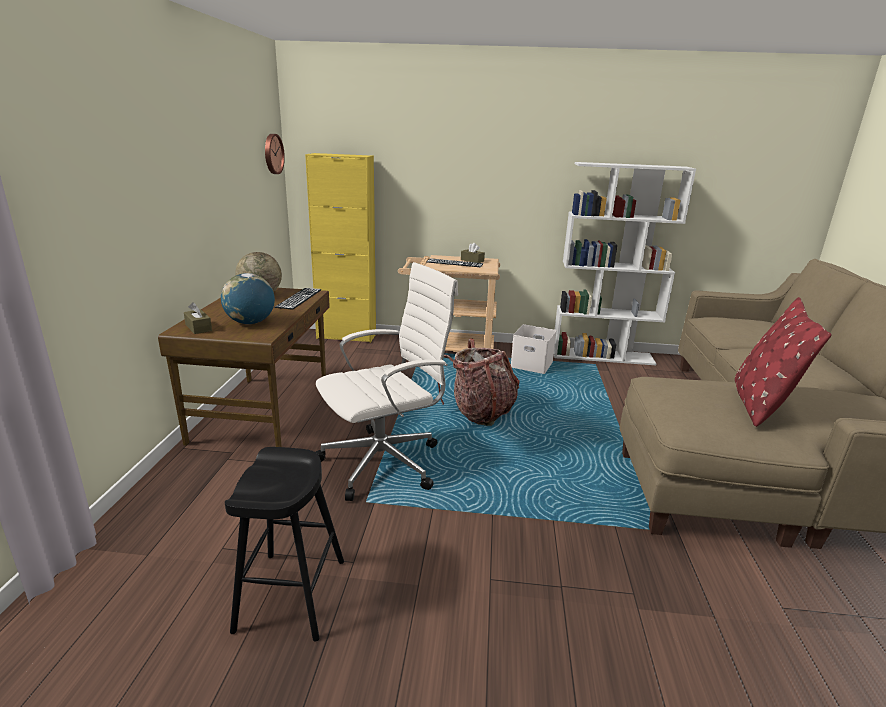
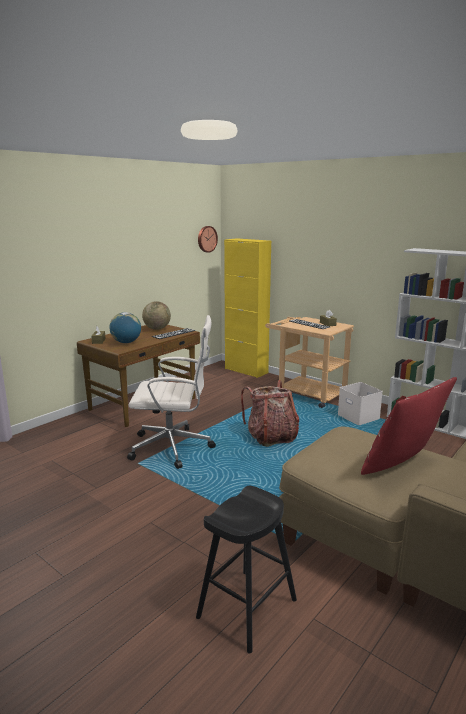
camera: 35 degrees right, 5 degrees down
(291, 594) = (55, 490): black stool -> black stool (247, 608)

